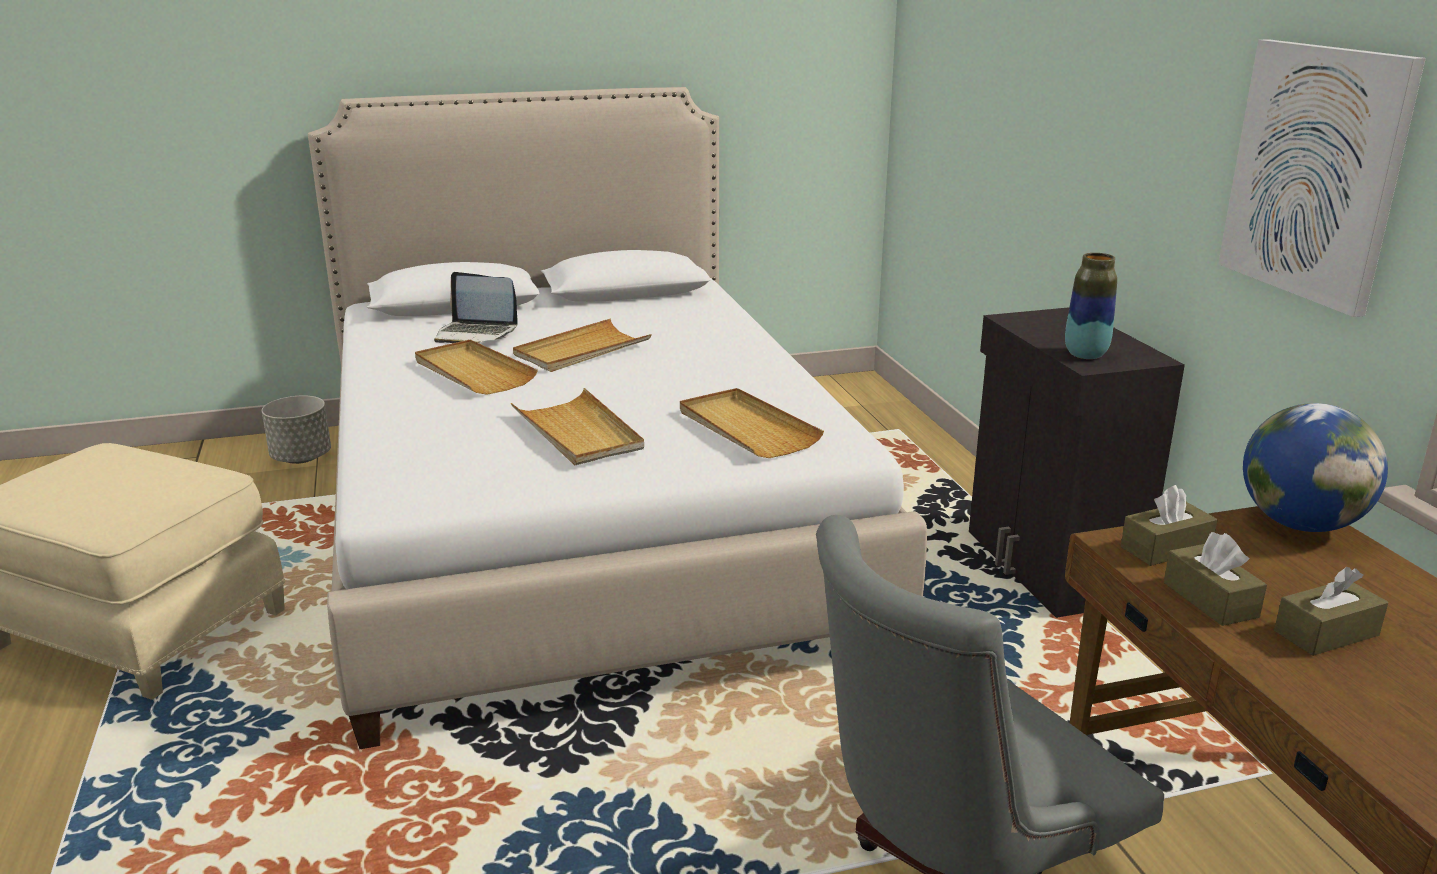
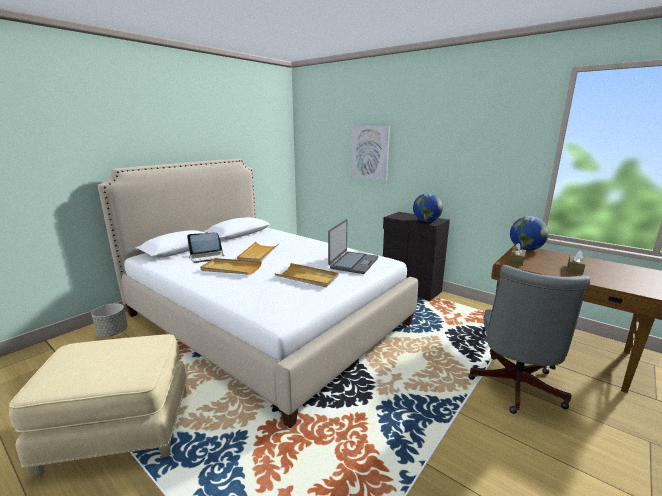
camera: 35 degrees left, 5 degrees down
(746, 428) = (353, 263): beige tray -> laptop
(1085, 355) = (426, 221): vase -> globe
(1210, 600) = (546, 269): brown tissue box -> none
(1315, 172) = (491, 160): picture -> picture (370, 152)

